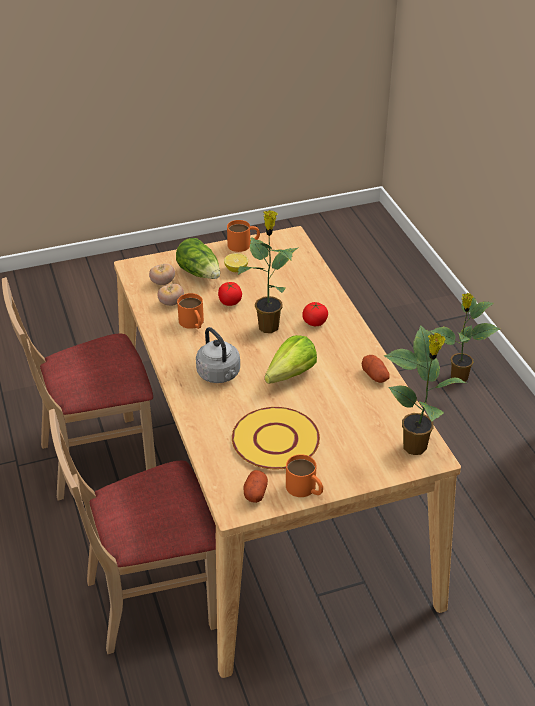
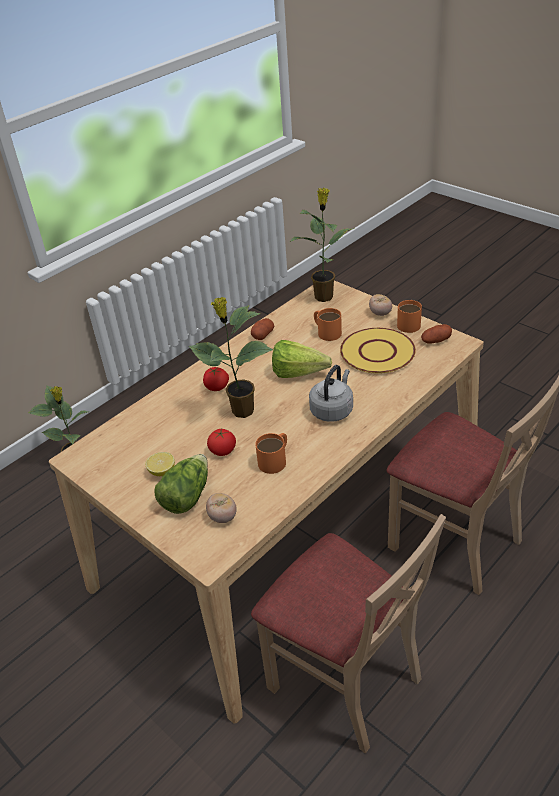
camera: 115 degrees left, 0 degrees up
(171, 303) = (254, 491): tomato -> tomato (380, 313)
(243, 244) = (110, 487): orange mug -> orange mug (326, 331)

